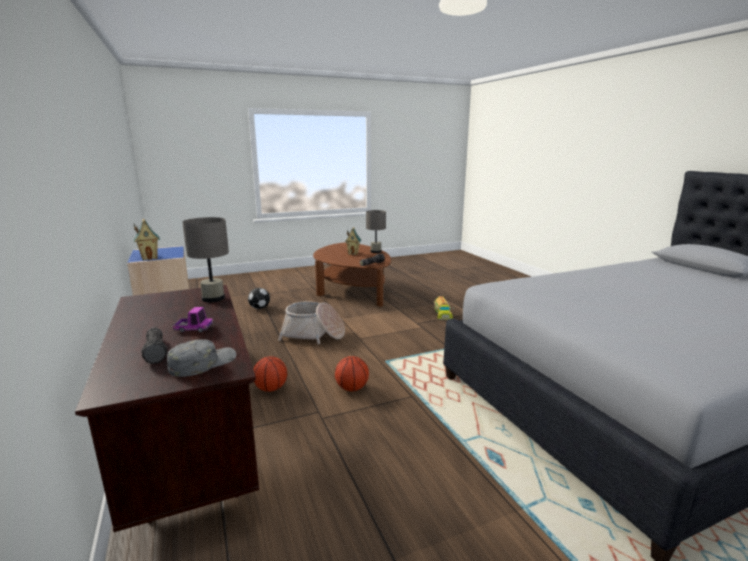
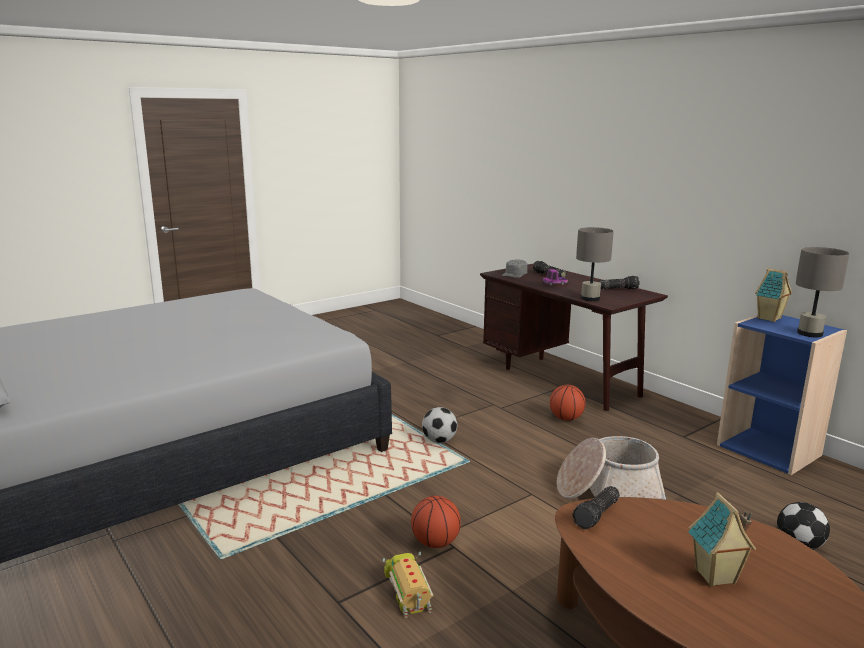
camera: 165 degrees right, 0 degrees up
(142, 311) = (618, 289): none -> flashlight
(352, 388) = (486, 428): basketball -> basketball (435, 543)
(375, 251) = (665, 607): grey table lamp -> grey table lamp (810, 333)
(400, 381) = (439, 441): none -> football

